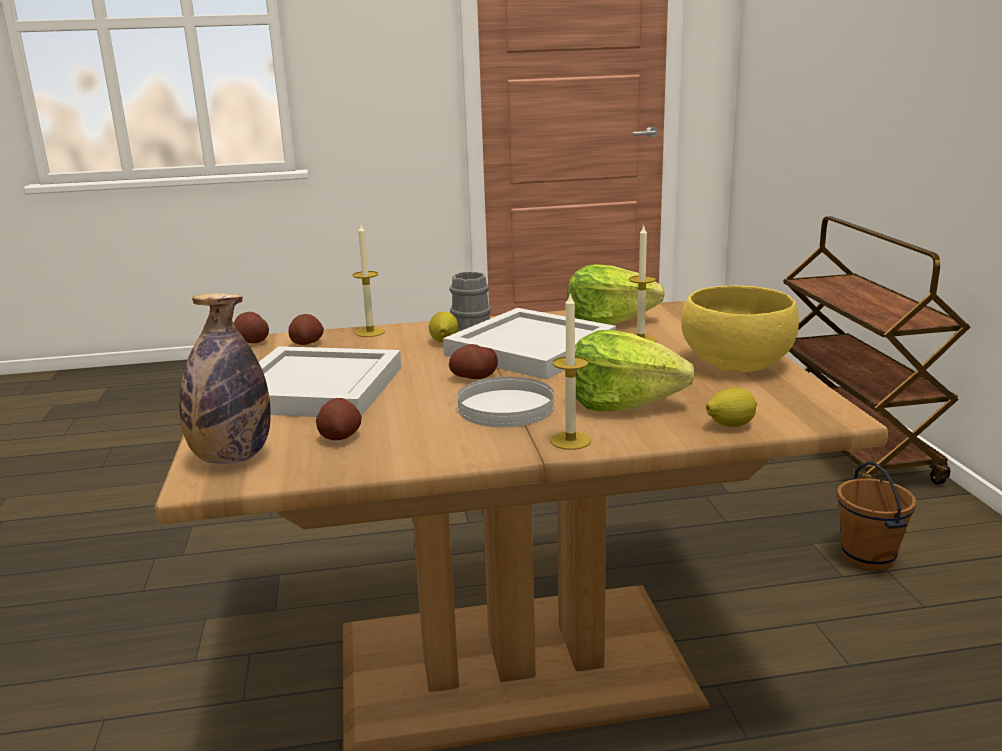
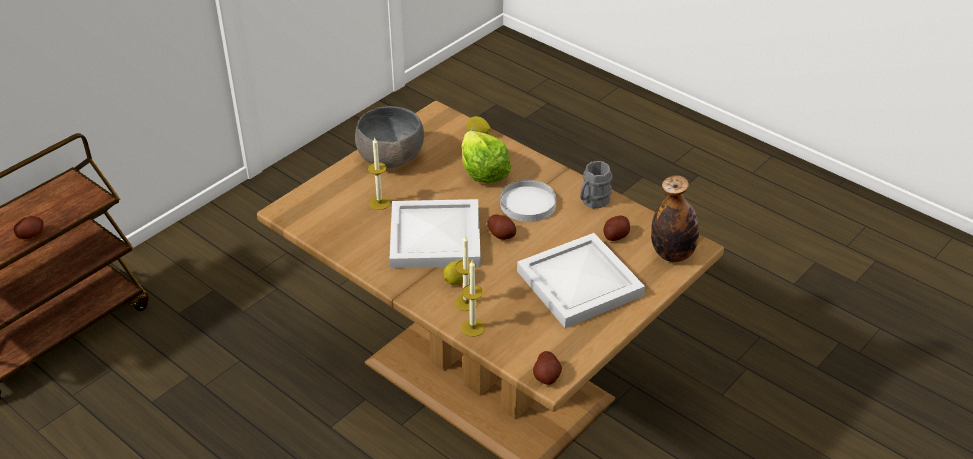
camera: 130 degrees left, 20 degrees up
(307, 343) = (522, 343): potato -> potato (31, 234)
(470, 324) = (412, 288): grey mug -> grey mug (592, 201)
(570, 440) = (541, 169): candle -> candle (466, 302)
(609, 320) = (348, 231): lettuce -> none
(735, 363) = (390, 158): yellow bowl -> grey bowl
(868, 558) = (245, 283): brown bucket -> none

